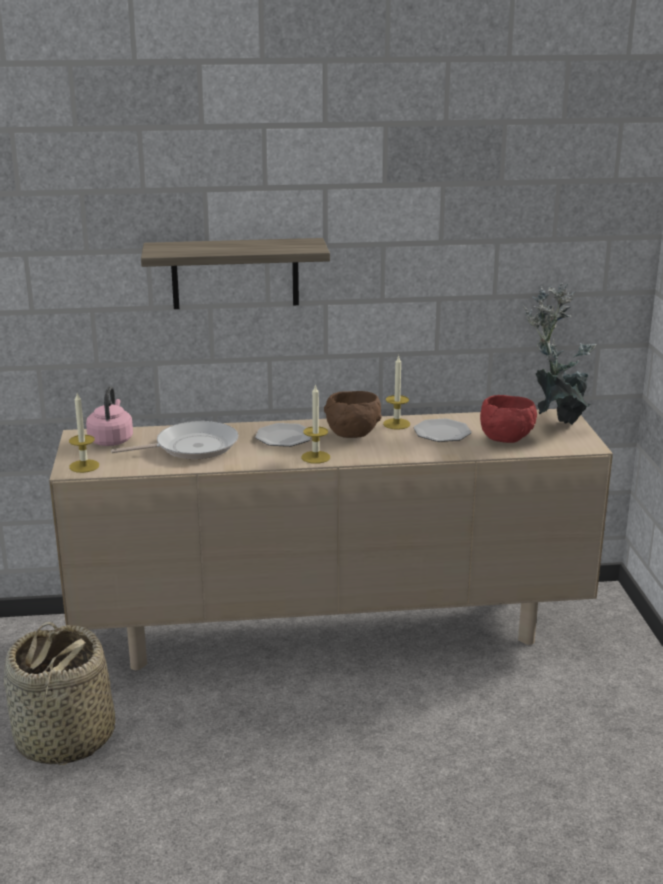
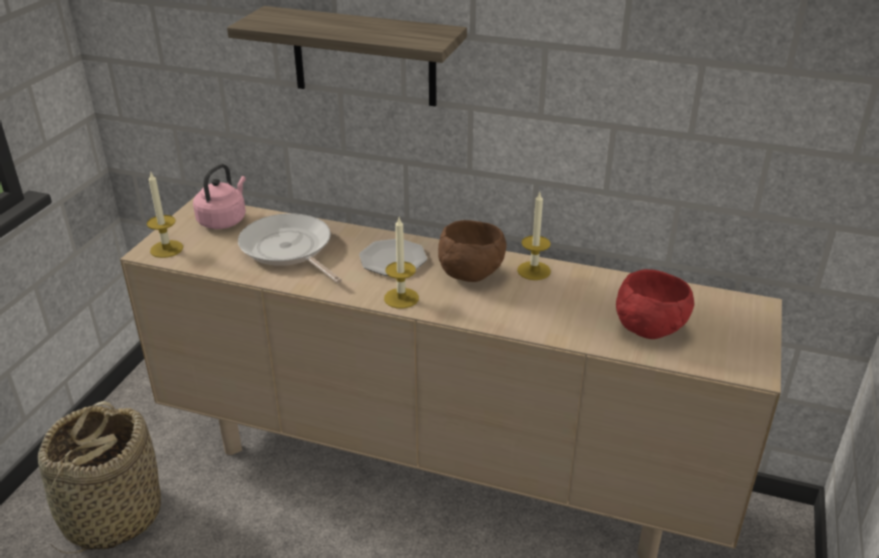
camera: 25 degrees right, 10 degrees up
(192, 447) = (288, 249): frying pan -> frying pan turned 135 degrees counterclockwise
(441, 433) = (576, 298): plate -> none
(556, 420) = (740, 314): potted plant -> none

